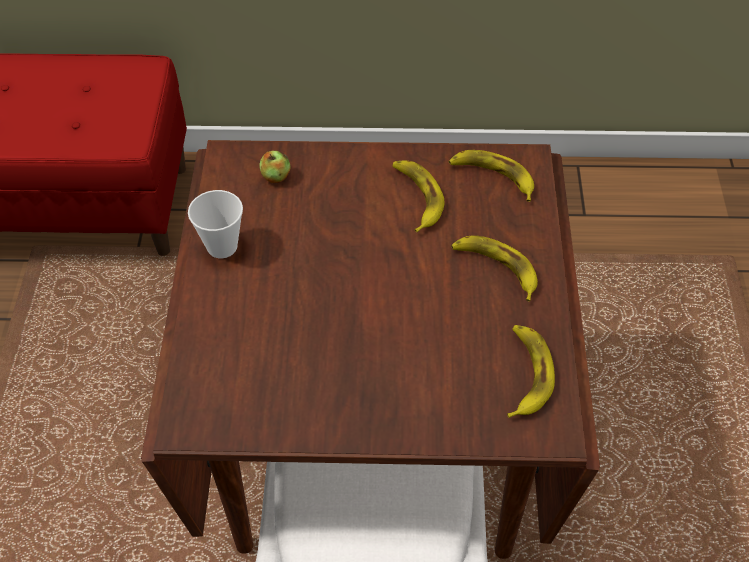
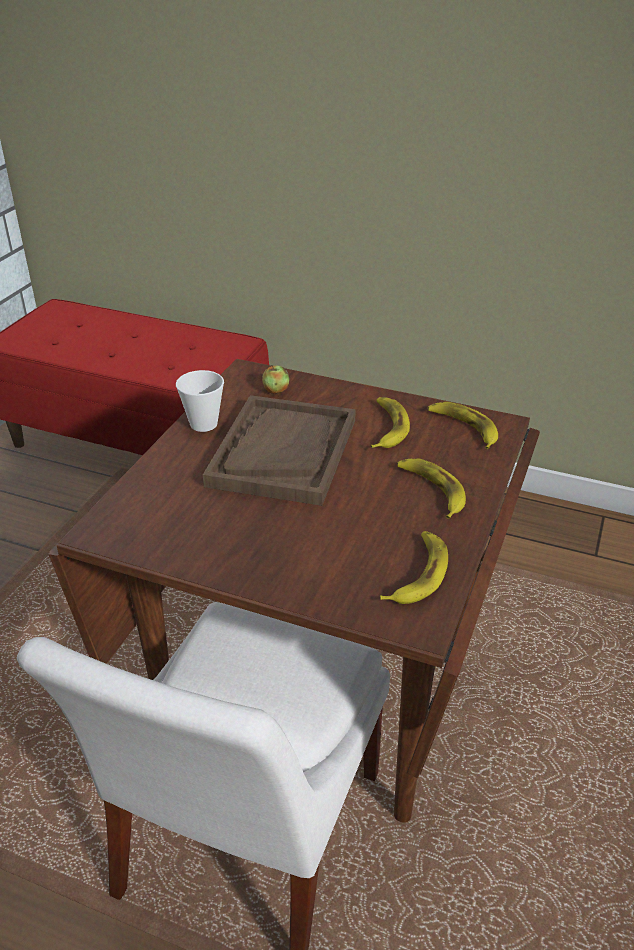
camera: 20 degrees right, 15 degrees down
(326, 261) = (283, 452): none -> brown tray

